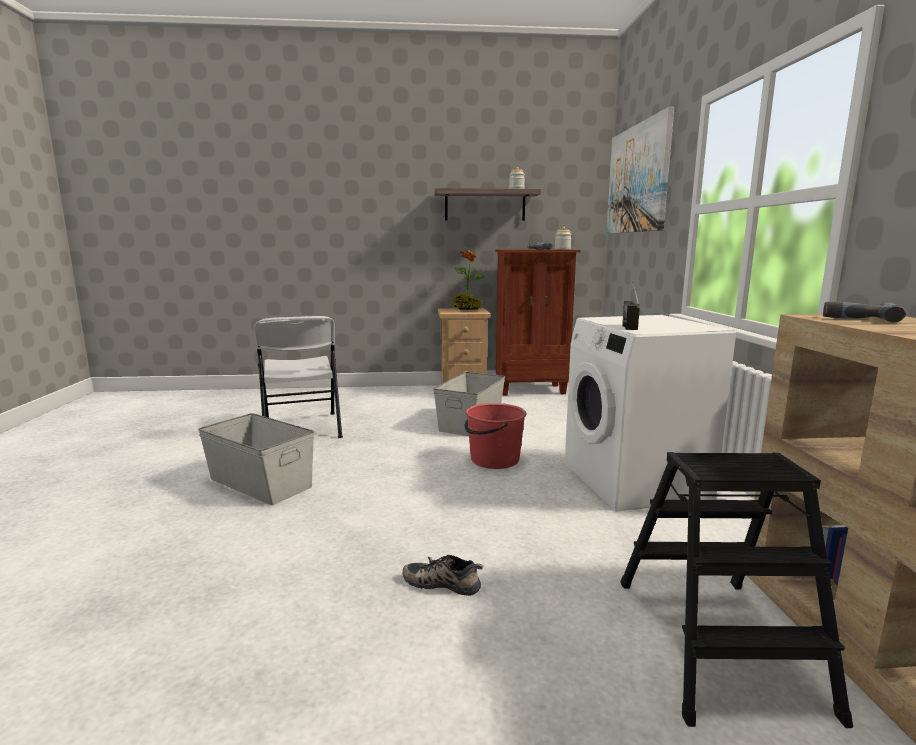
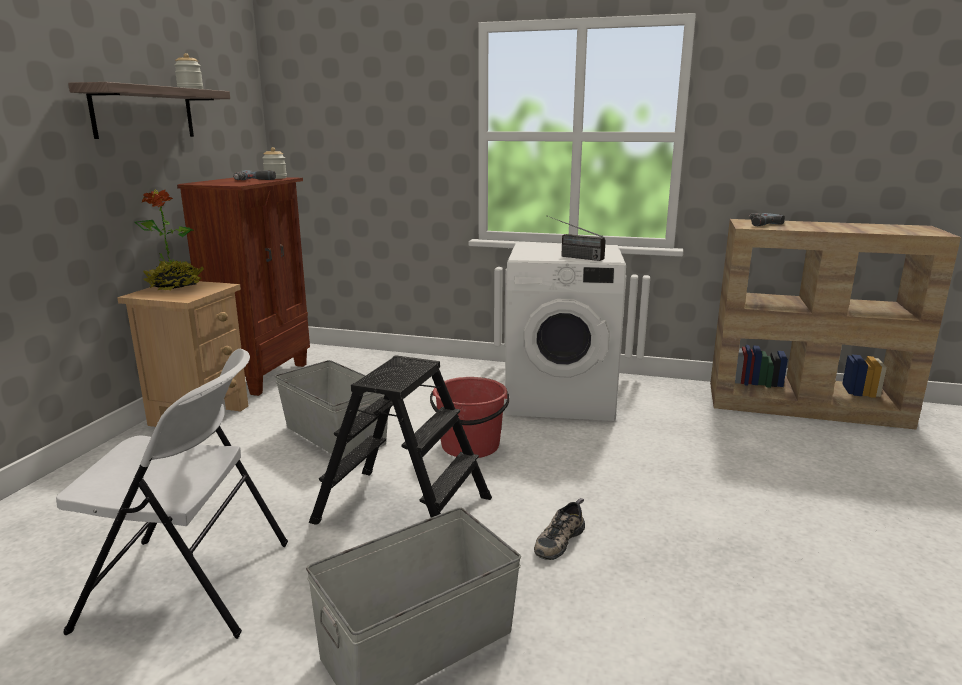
camera: 70 degrees left, 5 degrees up
(443, 582) = (722, 522): shoe -> shoe (558, 539)
(637, 179) = (345, 89): picture -> none
(715, 642) = (789, 440): black step ladder -> black step ladder (403, 509)

